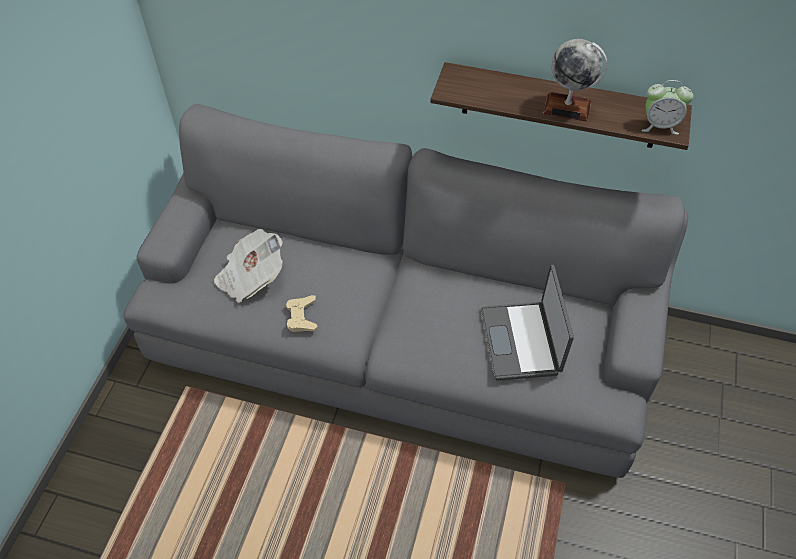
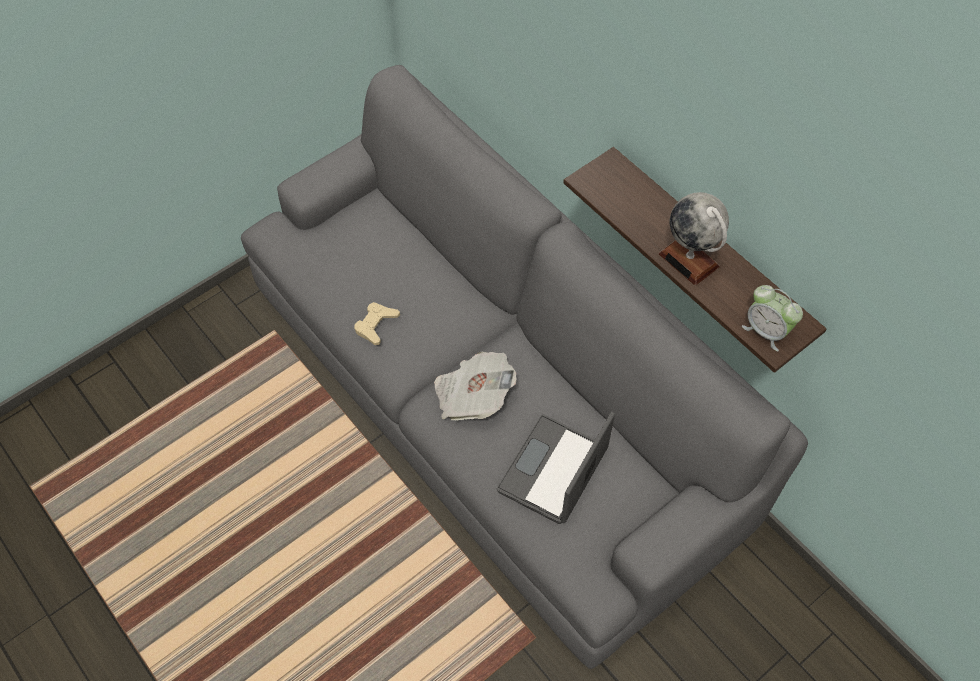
camera: 35 degrees right, 5 degrees up
(251, 277) = (361, 261): newspaper -> newspaper (472, 396)

